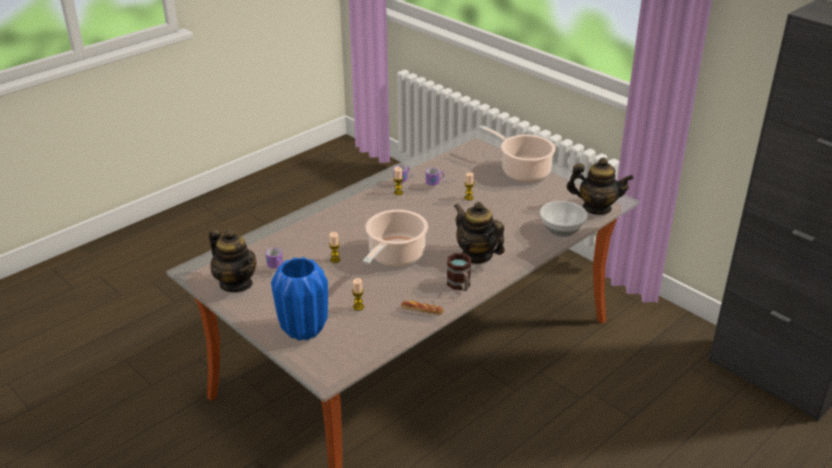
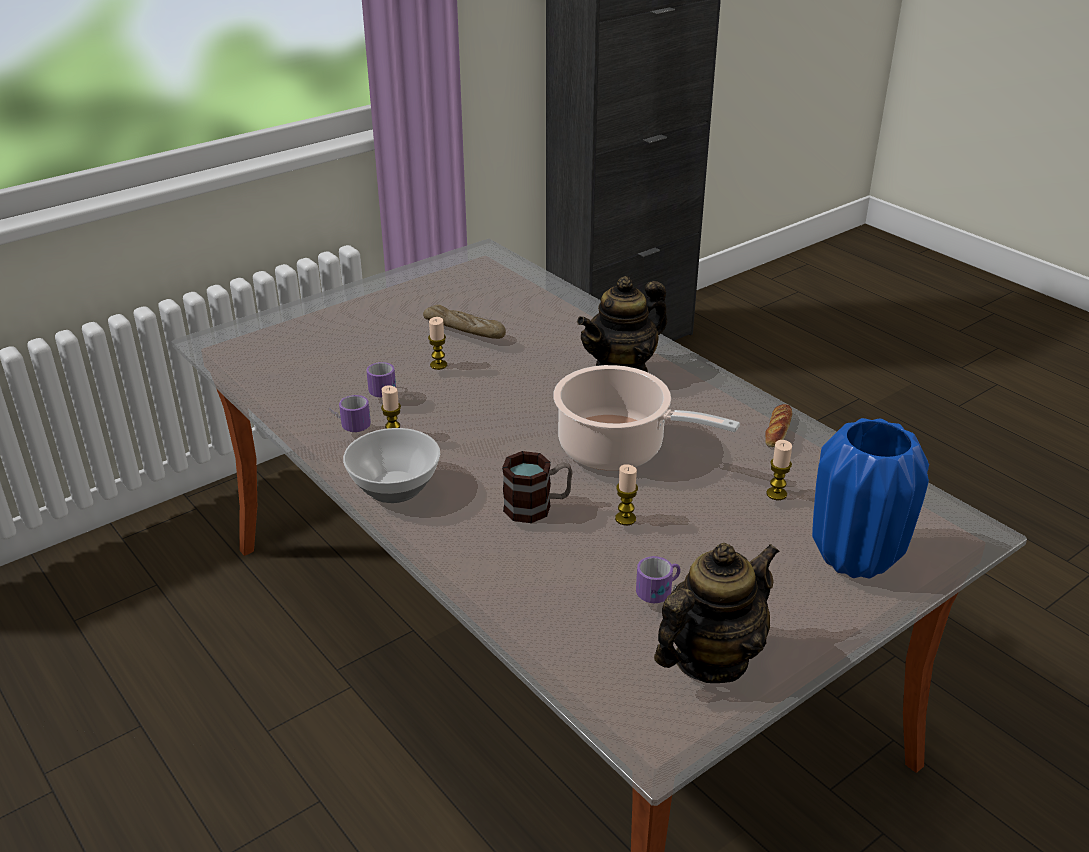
camera: 85 degrees left, 0 degrees up
(460, 286) = (707, 391): mug -> mug (537, 507)
(509, 202) = (464, 330): none -> bread
(523, 171) = (366, 310): cooking pot -> none
(562, 230) = (558, 297): bowl -> bowl (396, 486)
(596, 208) = (503, 267): teapot -> none

